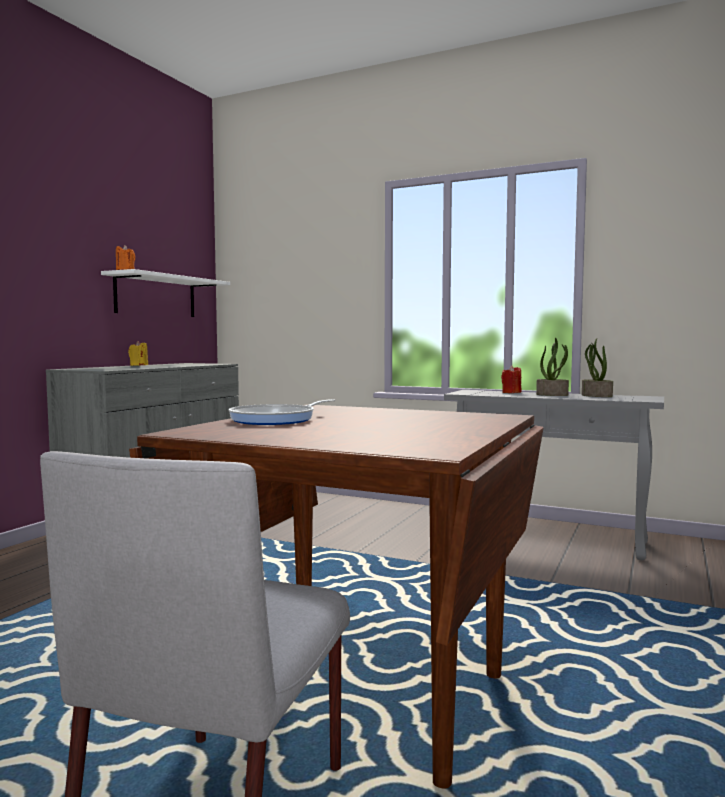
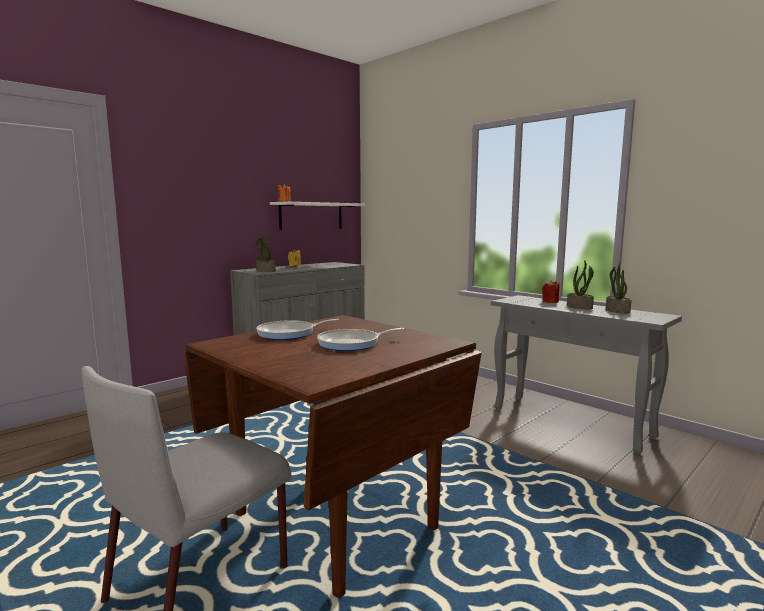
camera: 20 degrees right, 5 degrees up
(108, 368) = (265, 271): none -> potted plant
(389, 422) = (352, 343): none -> frying pan

